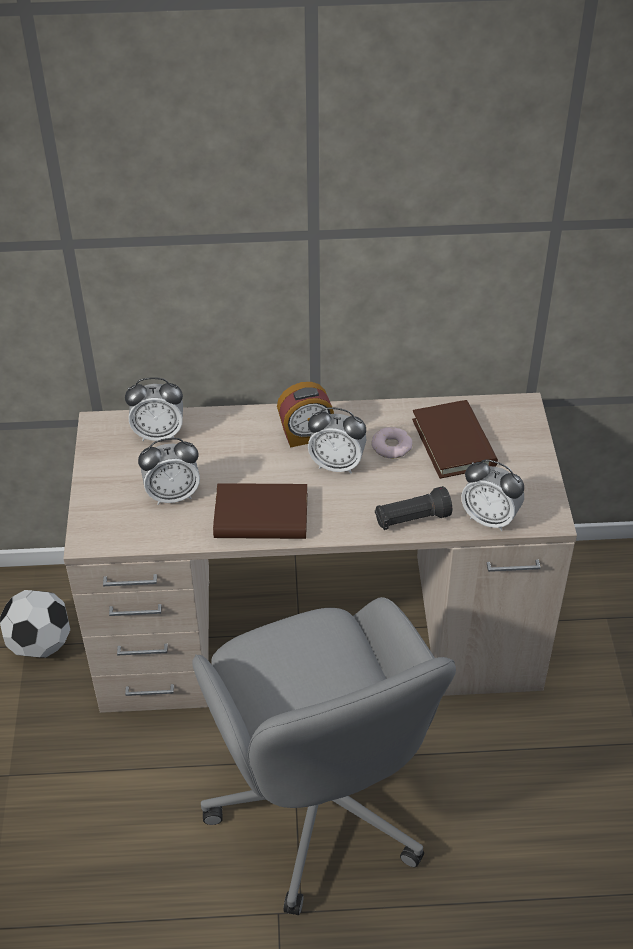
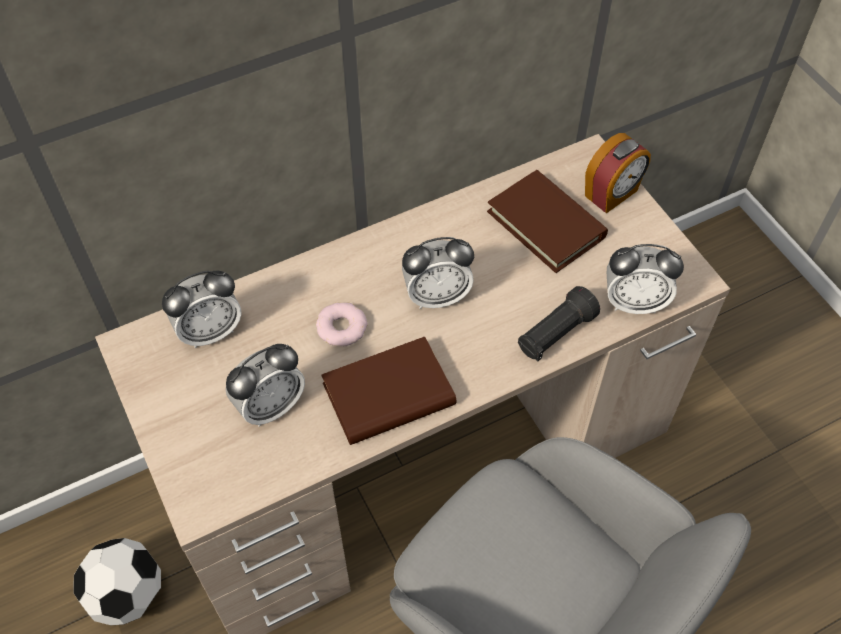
camera: 25 degrees left, 10 degrees up
(306, 435) = (382, 272): alarm clock -> alarm clock (612, 194)
(391, 446) = (483, 252): donut -> donut (341, 327)

